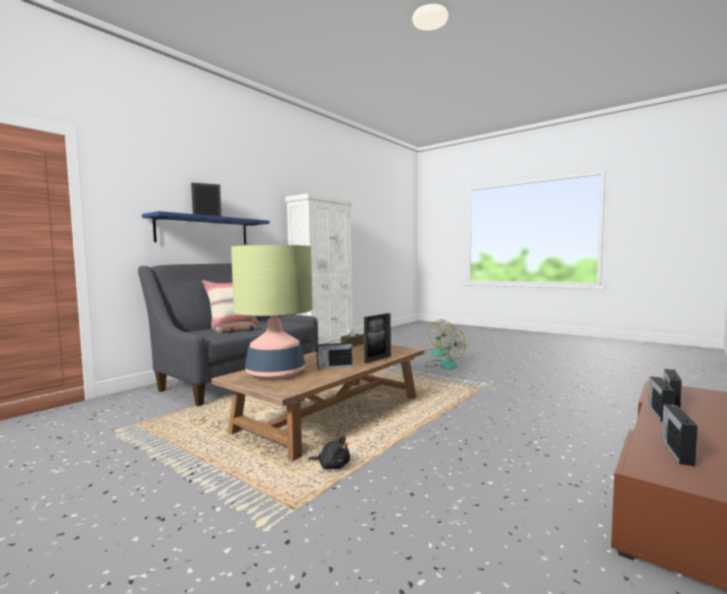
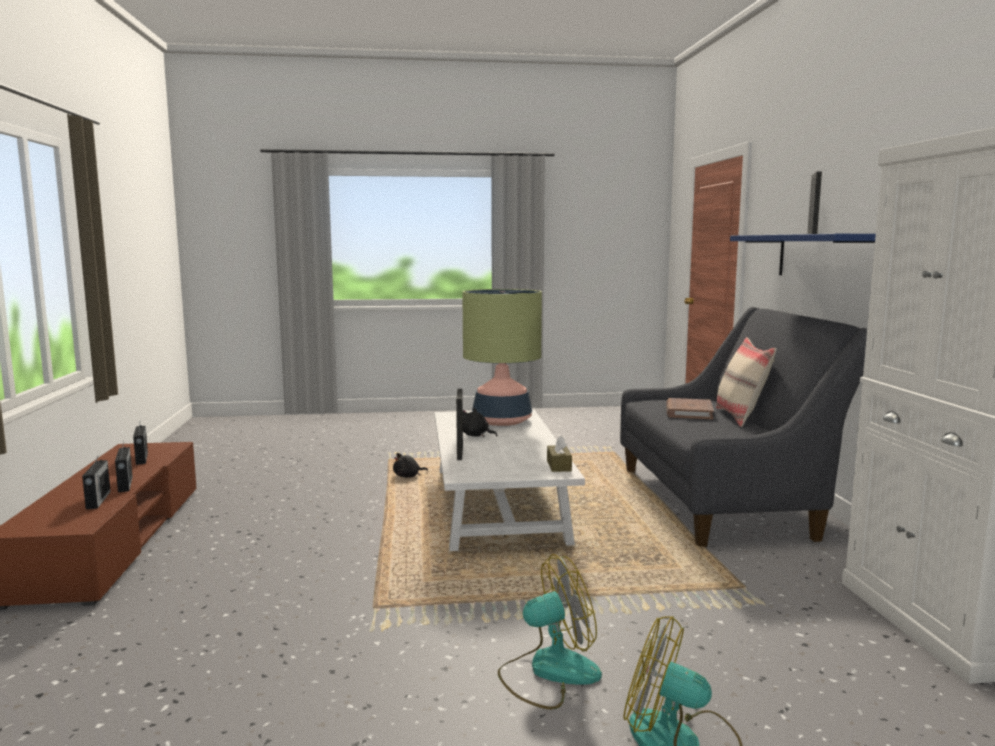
camera: 135 degrees right, 5 degrees up
(331, 413) = (499, 503): brown coffee table -> white coffee table
(334, 367) = (476, 435): radio -> black plush toy
(444, 364) = (548, 672): fan -> fan turned 150 degrees clockwise

